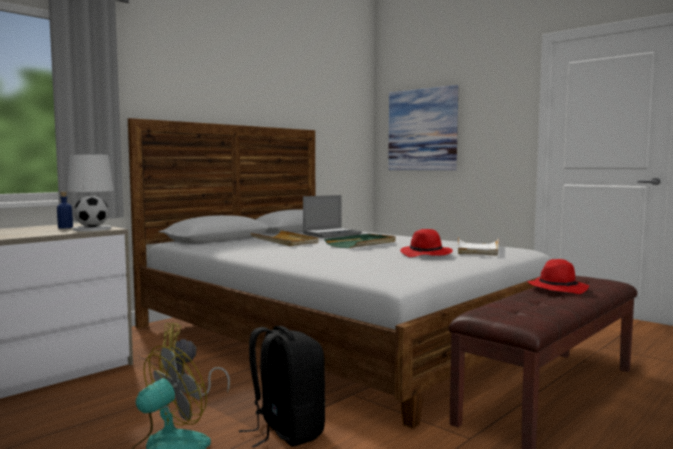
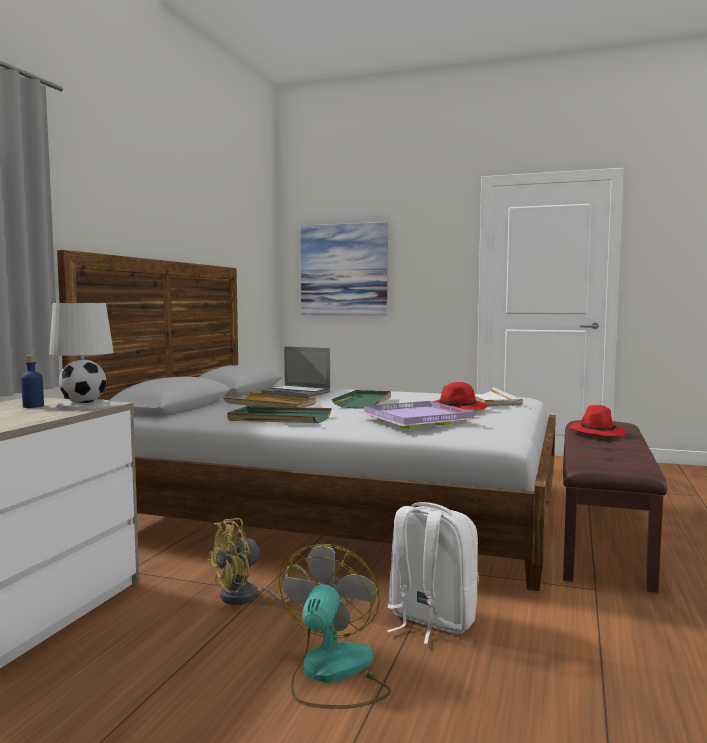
camera: 25 degrees left, 0 degrees up
(262, 251) = (279, 419): none -> green tray
(286, 431) = (429, 621): black backpack -> white backpack
(332, 234) = (297, 393): laptop -> laptop turned 90 degrees clockwise
(359, 259) = (417, 419): none -> purple tray

